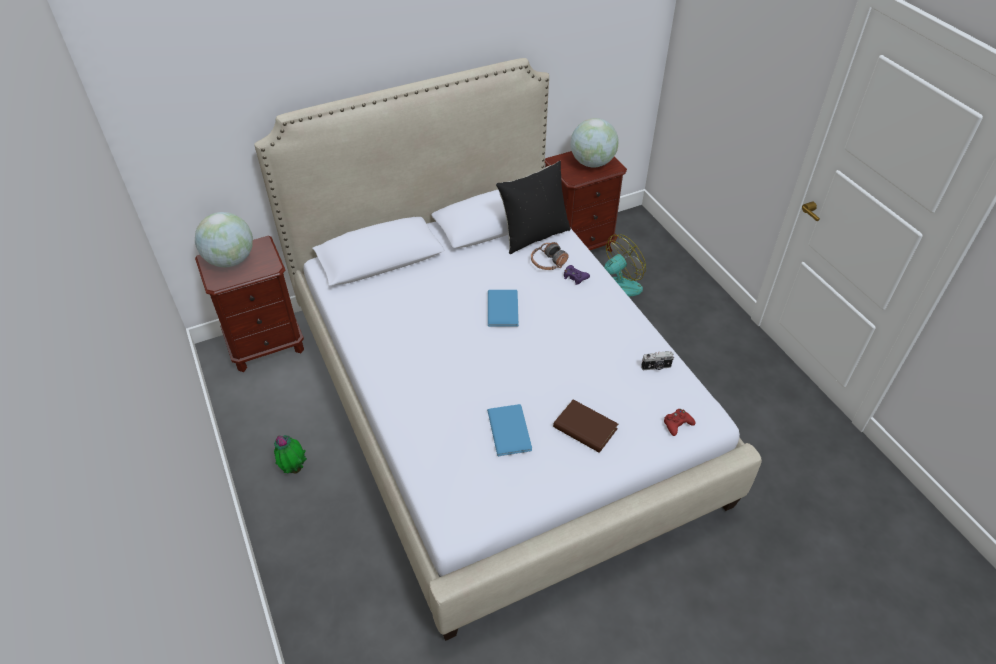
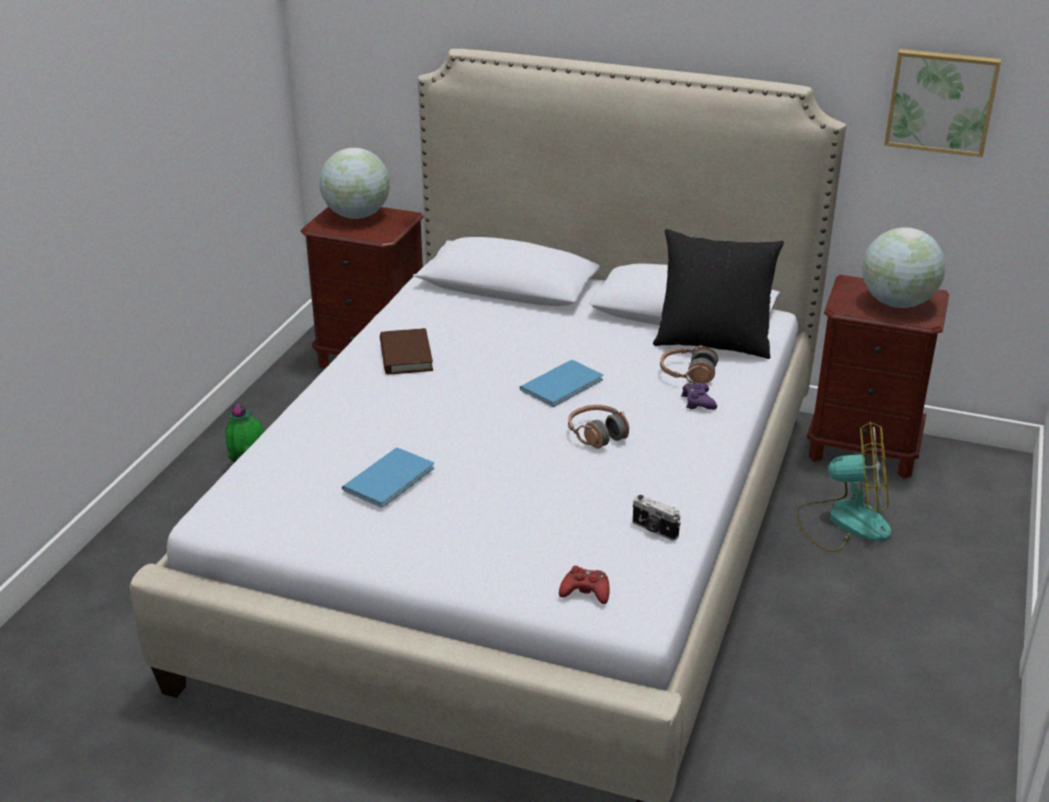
camera: 45 degrees right, 15 degrees down
(560, 329) = (597, 434): none -> headphones
(585, 428) = (472, 528): brown book -> brown book (406, 355)
(589, 39) = (941, 101): none -> picture

